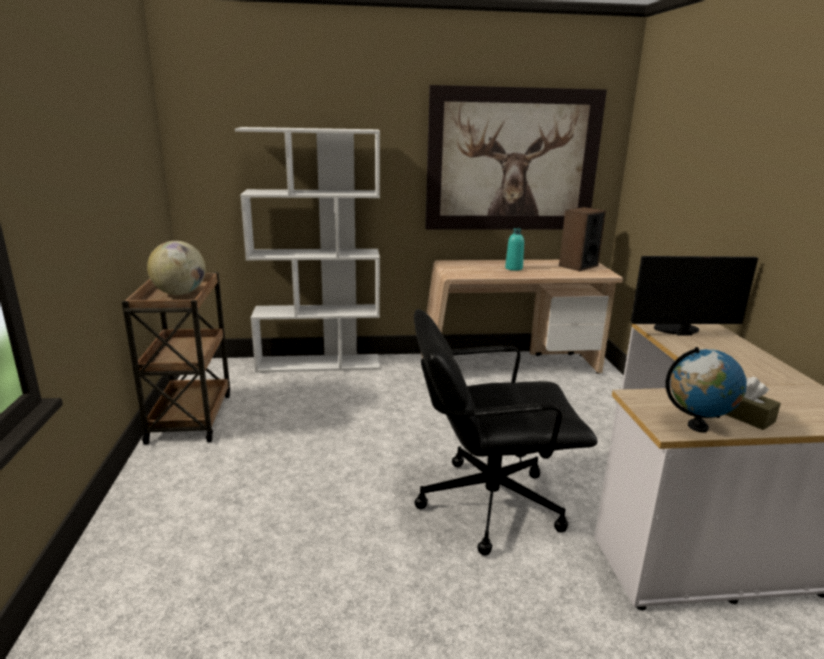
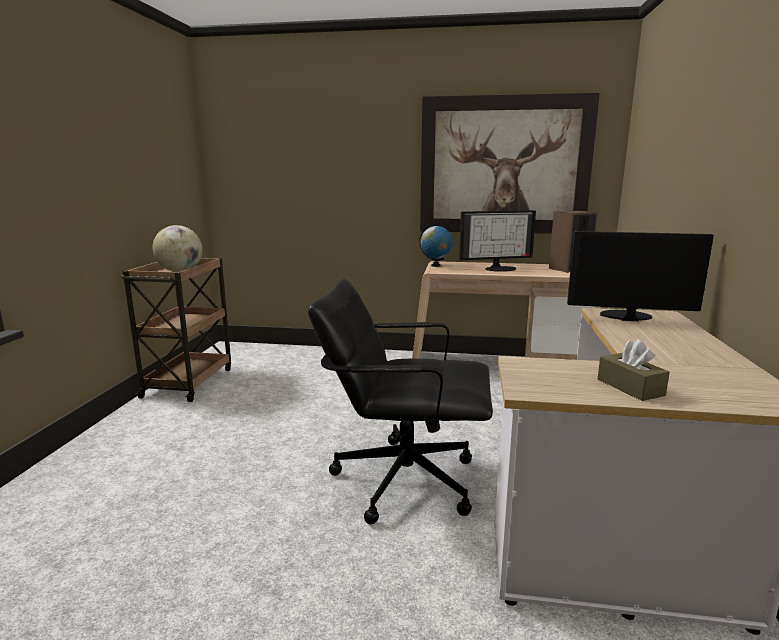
camera: 15 degrees right, 5 degrees down
(319, 363) = (321, 352): white bookcase -> none
(513, 268) = (499, 268): turquoise bottle -> monitor
(697, 426) = (562, 391): globe -> globe (435, 265)

